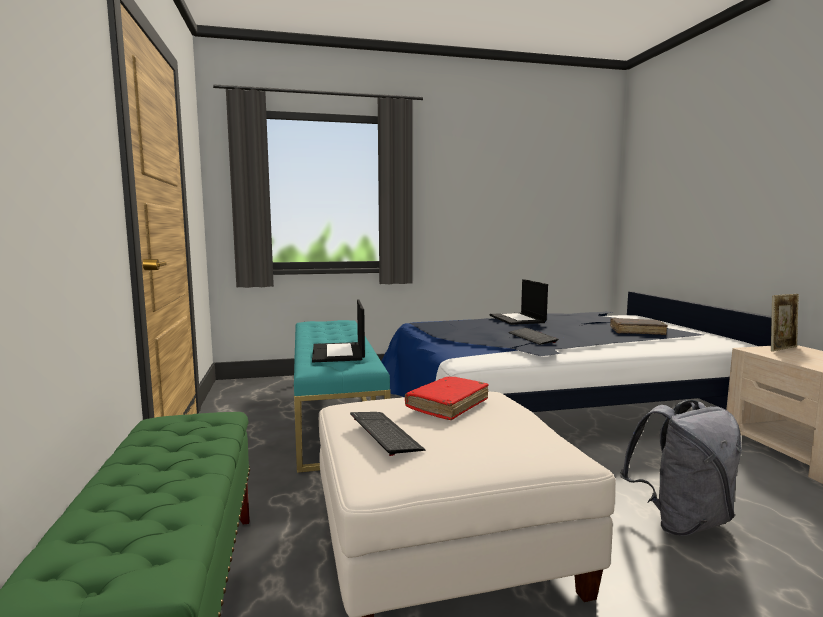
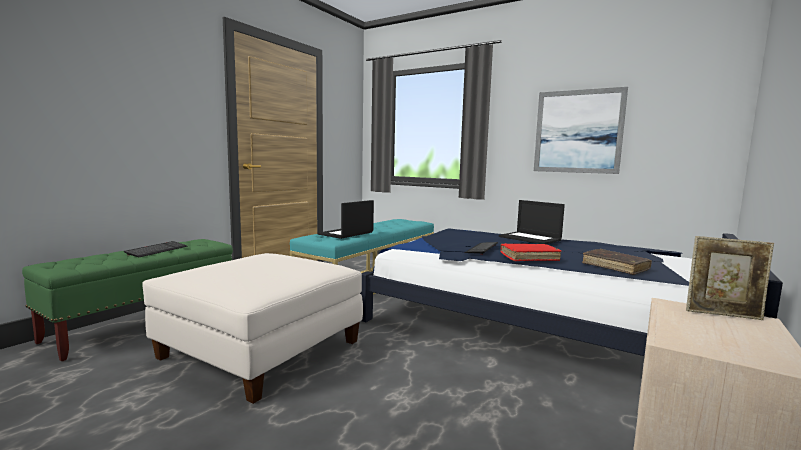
camera: 45 degrees right, 0 degrees up
(384, 433) = (225, 262): keyboard -> keyboard (157, 250)
(447, 405) = (289, 263): red book -> red book (529, 258)
(498, 205) = (578, 131): none -> picture
(517, 319) = (530, 238): laptop -> laptop turned 75 degrees counterclockwise
(680, 521) = (401, 413): grey backpack -> none

